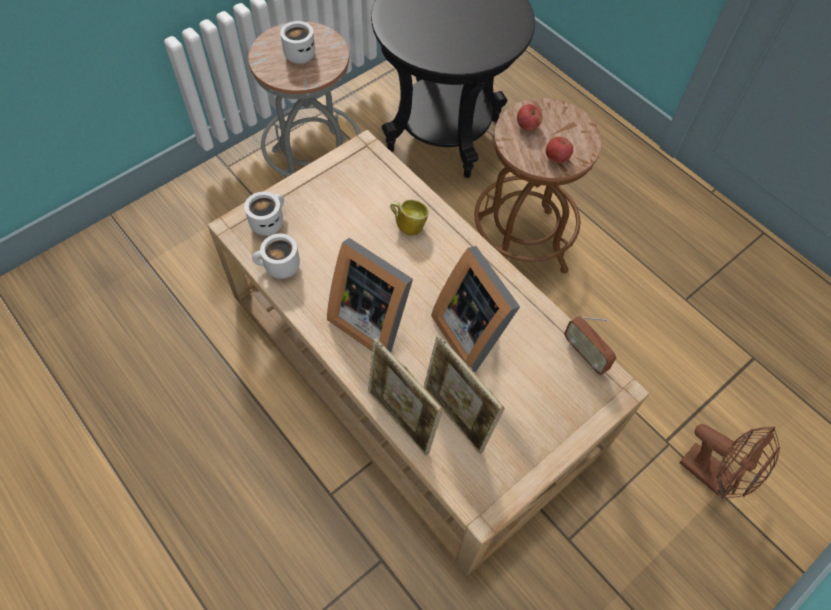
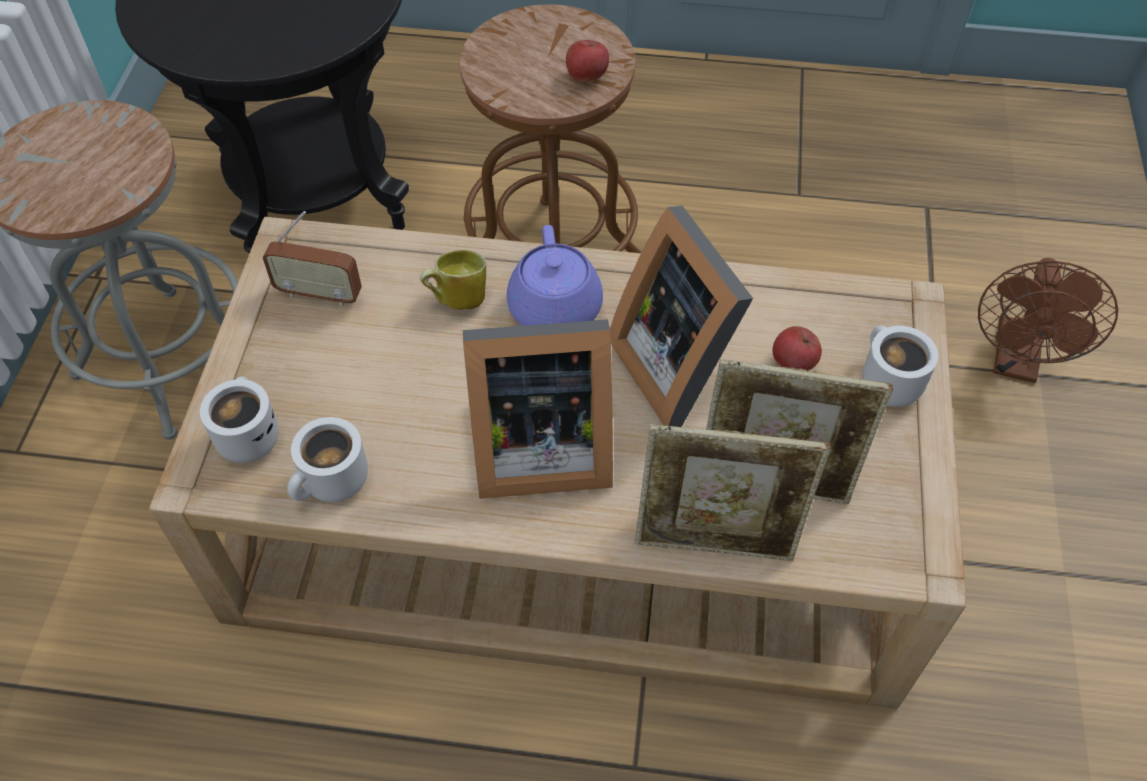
camera: 40 degrees left, 5 degrees down
(300, 53) = (76, 160): white mug -> white mug (885, 382)
(443, 263) = (555, 311): none -> purple teapot
(474, 330) = (679, 364): picture frame -> picture frame turned 45 degrees clockwise
(527, 126) = (509, 62): apple -> apple (793, 363)
(585, 354) = (834, 293): radio -> radio (319, 294)
(713, 475) = (1016, 362): brown fan -> brown fan turned 105 degrees clockwise

